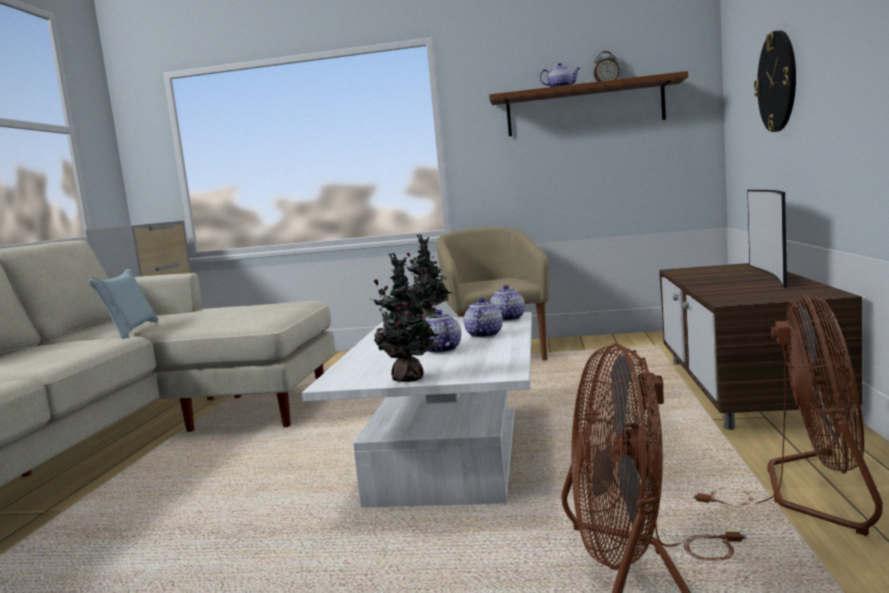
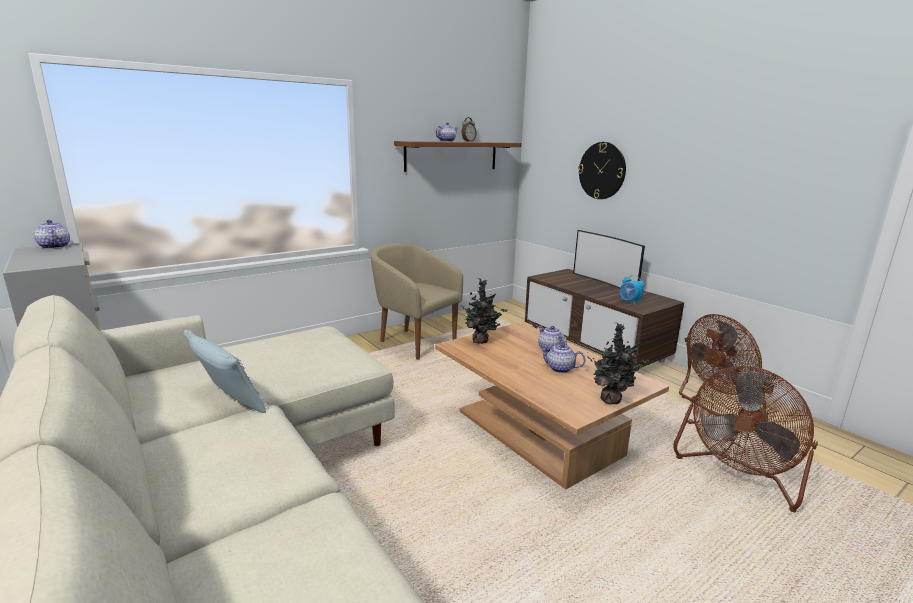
camera: 45 degrees left, 10 degrees up
(449, 454) = (537, 432): white coffee table -> brown coffee table
(507, 318) = (524, 331): teapot -> teapot (54, 247)
(741, 293) = (629, 302): none -> alarm clock

